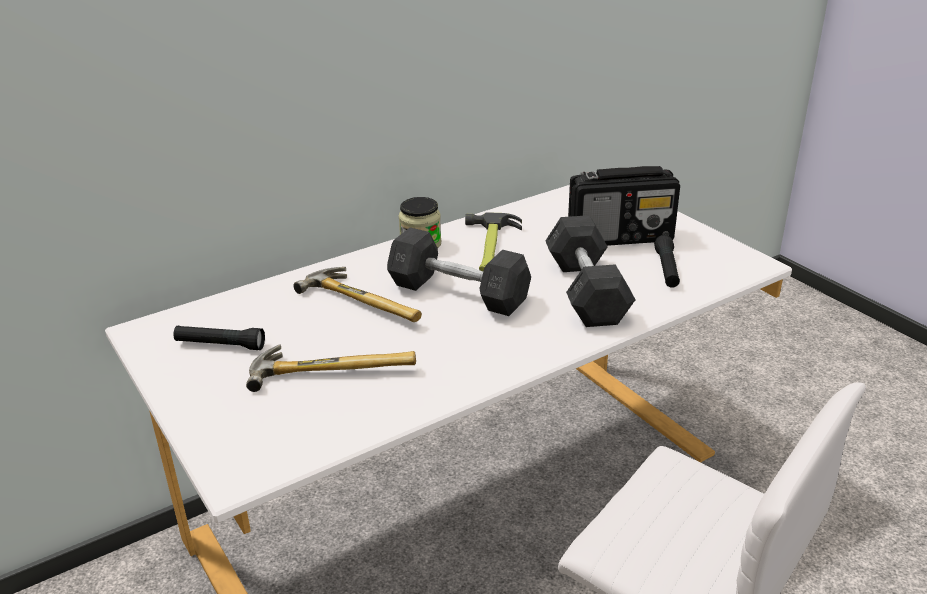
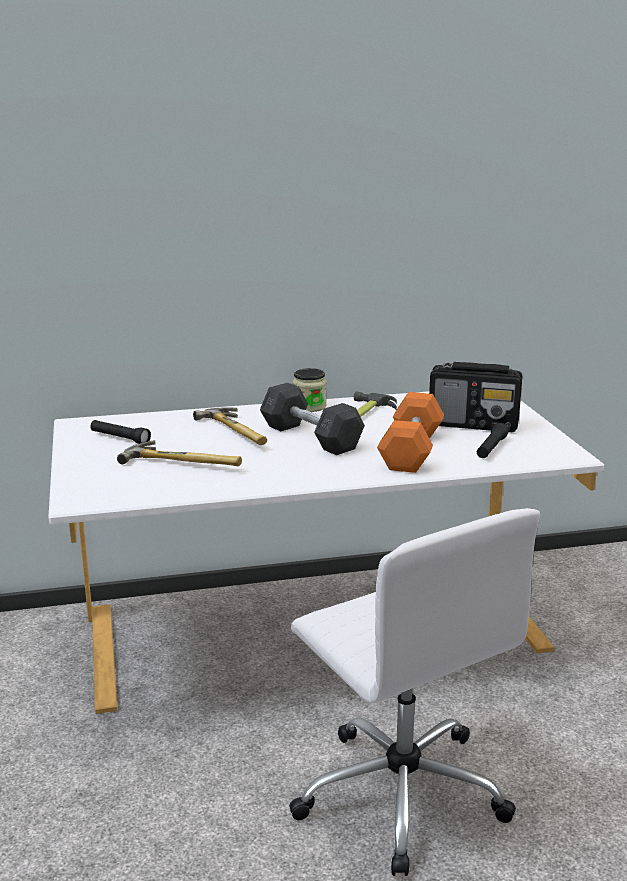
camera: 20 degrees right, 10 degrees down
(586, 291) = (411, 451): grey dumbbell -> orange dumbbell

